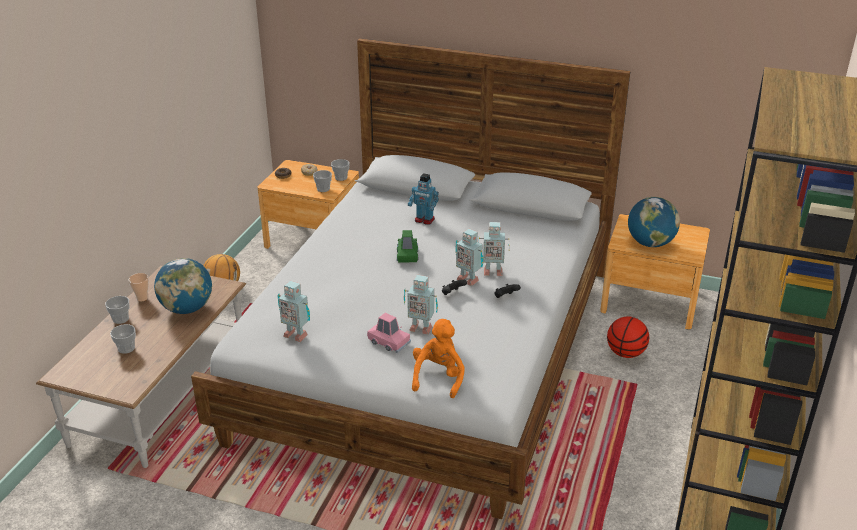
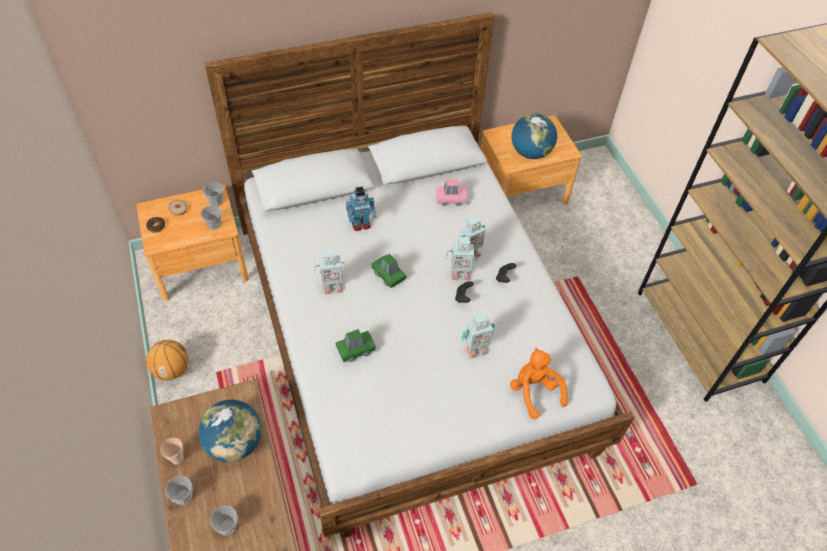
camera: 40 degrees left, 20 degrees up
(296, 334) = (389, 421): toy robot -> toy robot (332, 287)
(325, 284) = (356, 349): none -> green toy car
(389, 342) = (467, 380): pink toy car -> pink toy car (451, 198)
(625, 353) = (547, 251): basketball -> none

